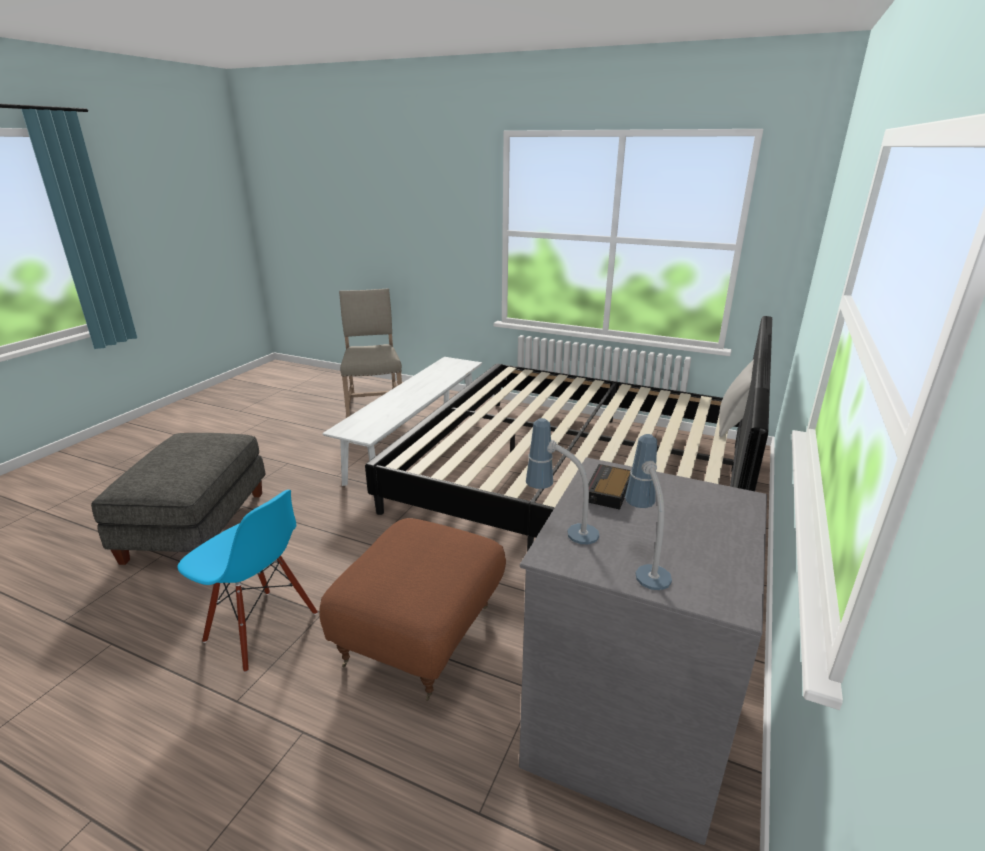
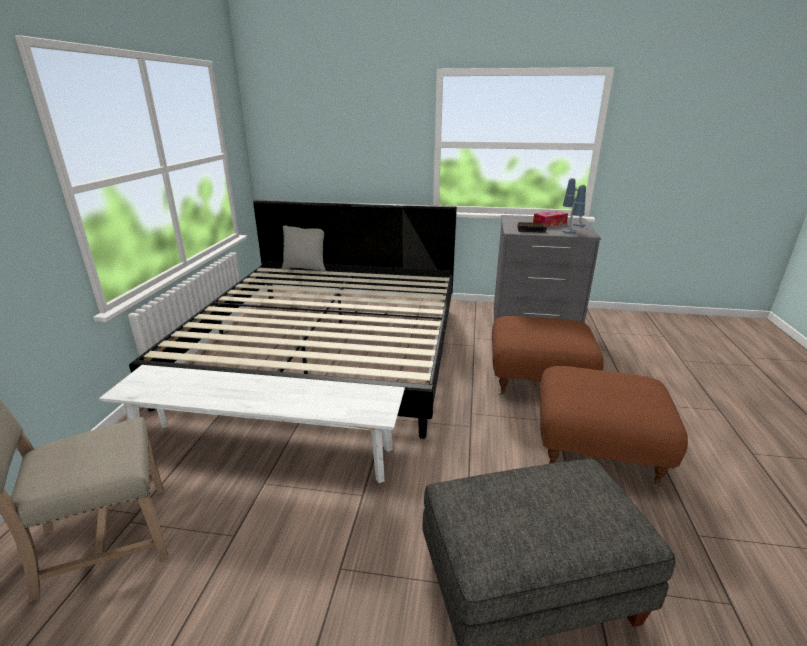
camera: 105 degrees left, 0 degrees up
(260, 628) = (597, 450): blue chair -> brown ottoman
(668, 533) = (549, 223): none -> tissue box

